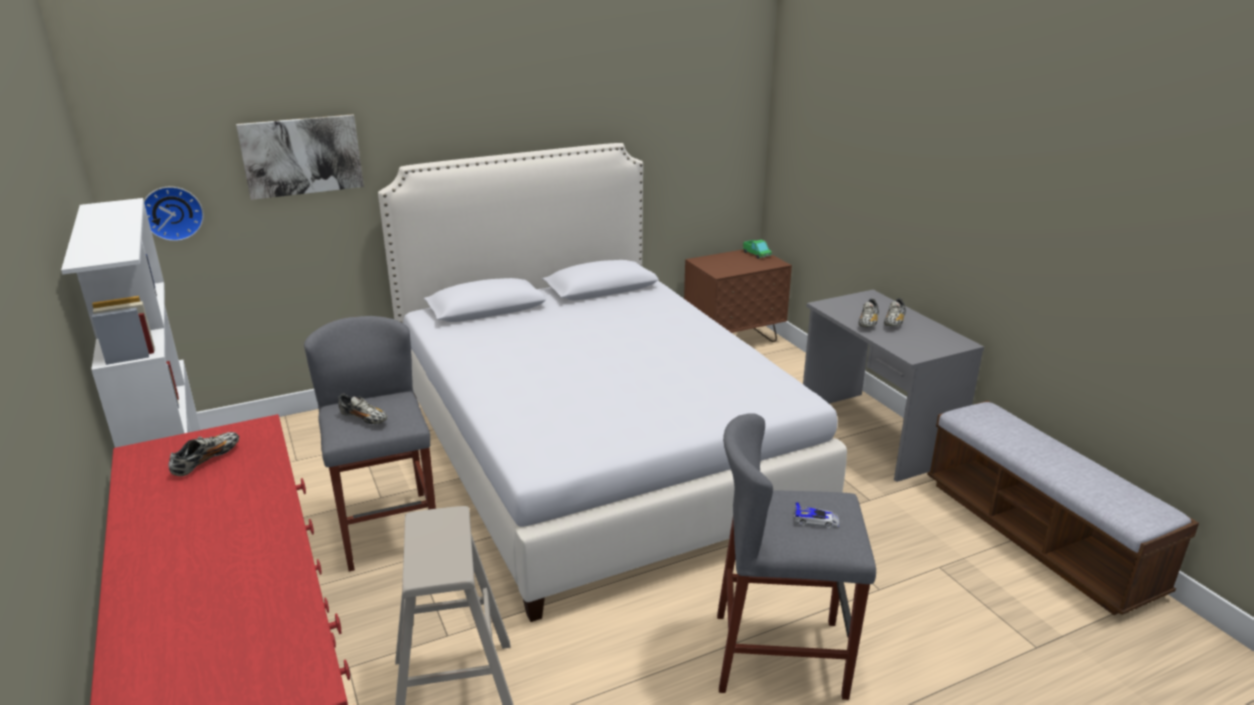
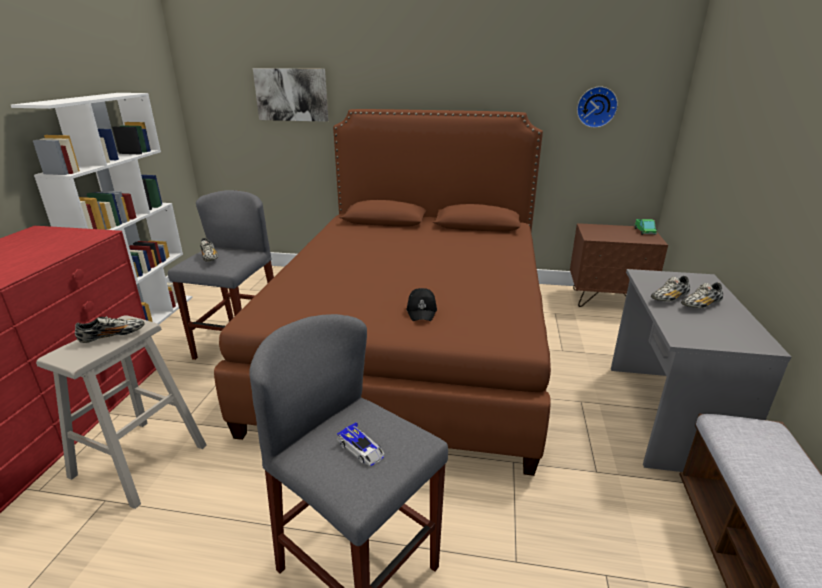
camera: 35 degrees right, 0 degrees up
(172, 212) = (219, 122): wall clock -> wall clock (596, 107)
(206, 461) = (45, 242): shoe -> shoe (113, 336)
(593, 451) = (411, 342): white bed -> brown bed
(686, 400) = (422, 311): none -> black cap

